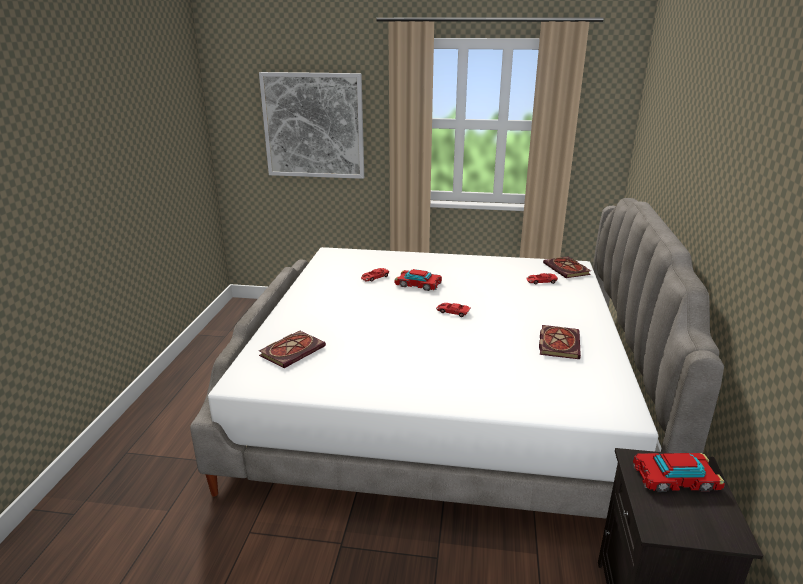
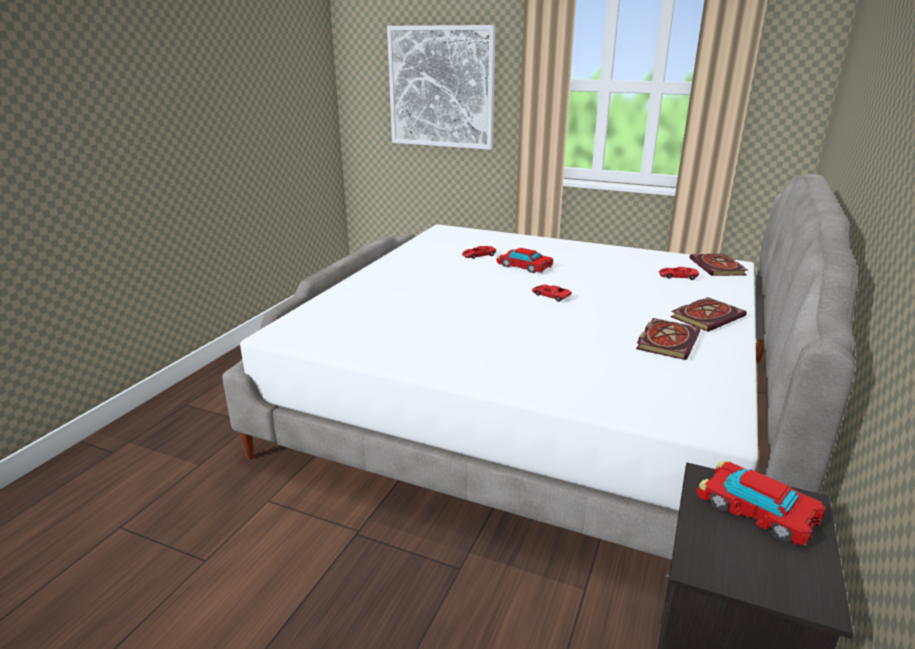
camera: 15 degrees right, 0 degrees up
(293, 350) = (350, 312): book -> book (707, 316)
(675, 477) = (756, 510): toy car -> toy car turned 150 degrees counterclockwise

